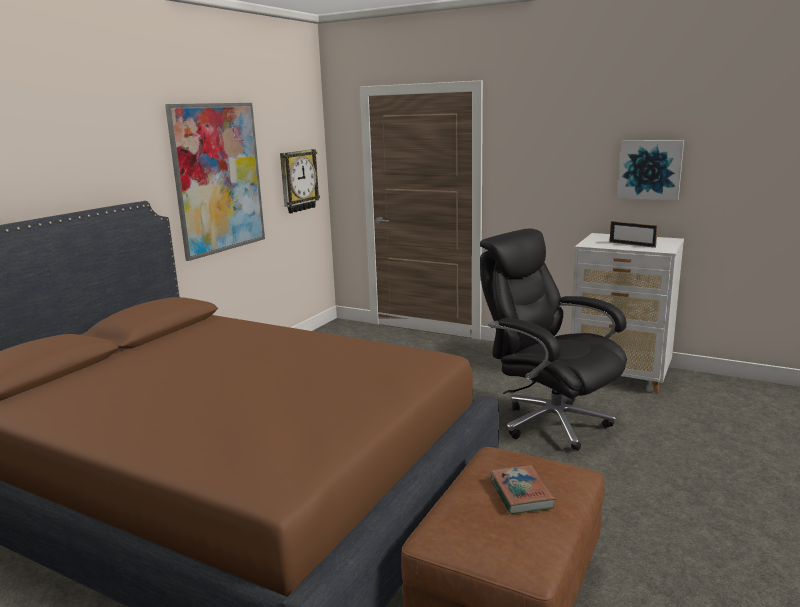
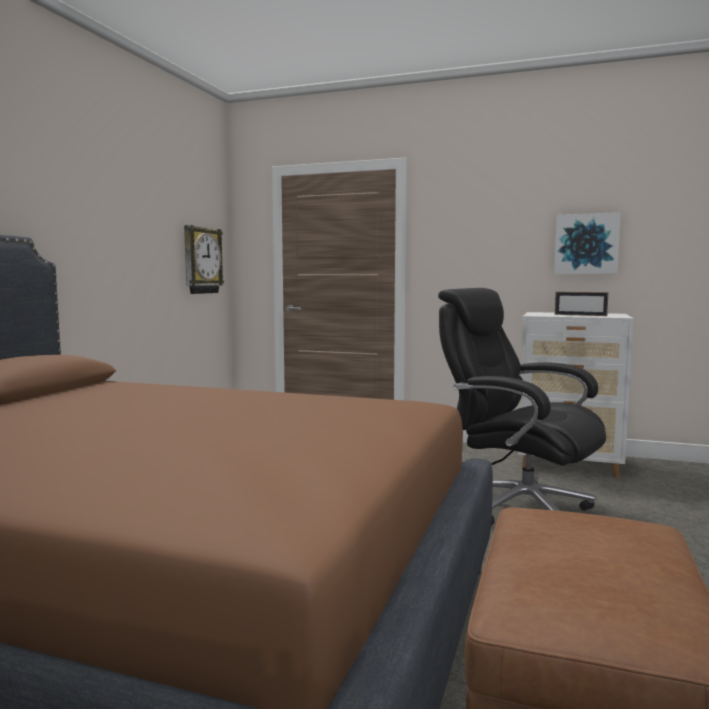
camera: 10 degrees left, 10 degrees down
(218, 178) = (116, 236): picture -> none
(521, 493) = (600, 550): book -> none

